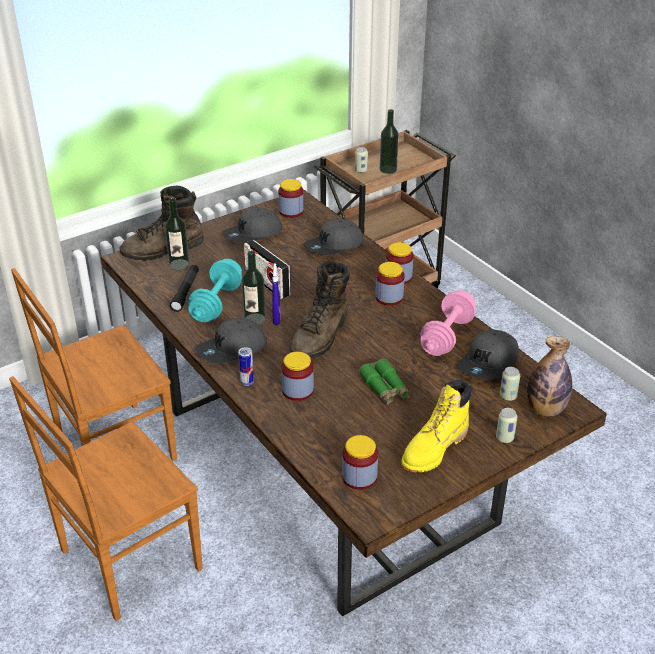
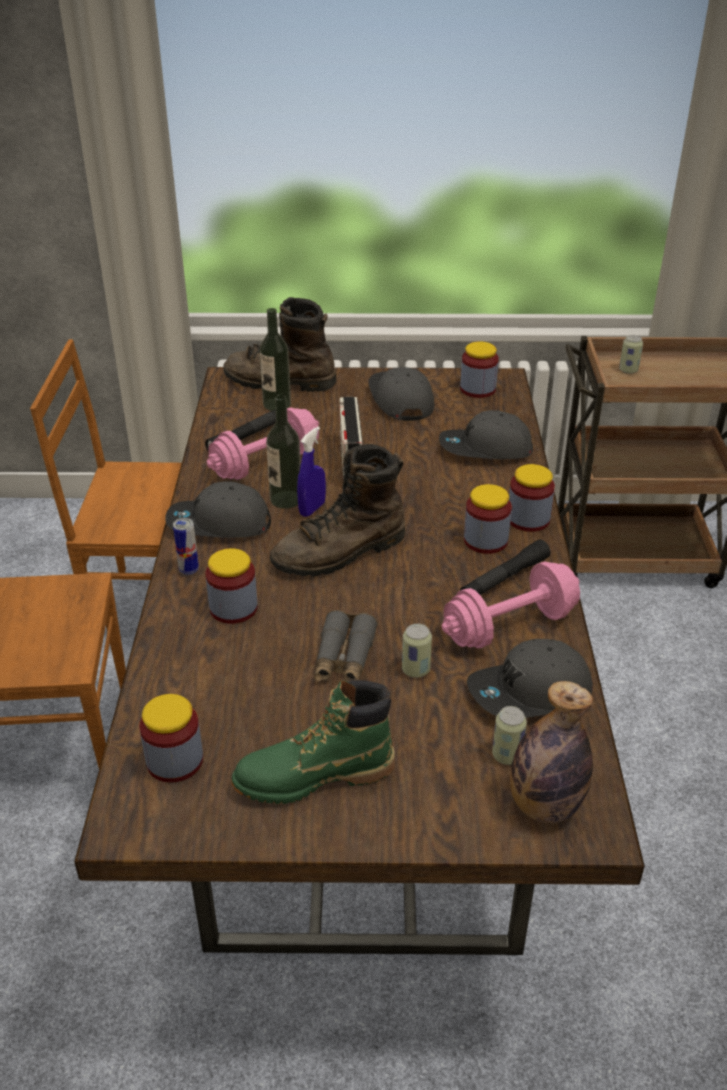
camera: 35 degrees right, 0 degrees up
(216, 303) = (265, 463): turquoise dumbbell -> pink dumbbell
(253, 234) = (400, 400): grey cap -> grey cap turned 75 degrees clockwise
(385, 388) = (344, 658): green binoculars -> grey binoculars
(388, 169) = (668, 380): bottle -> none
(419, 313) = (504, 579): none -> black flashlight
(434, 449) = (314, 777): yellow boot -> green boot
(504, 438) = (432, 816): can -> can (415, 670)

